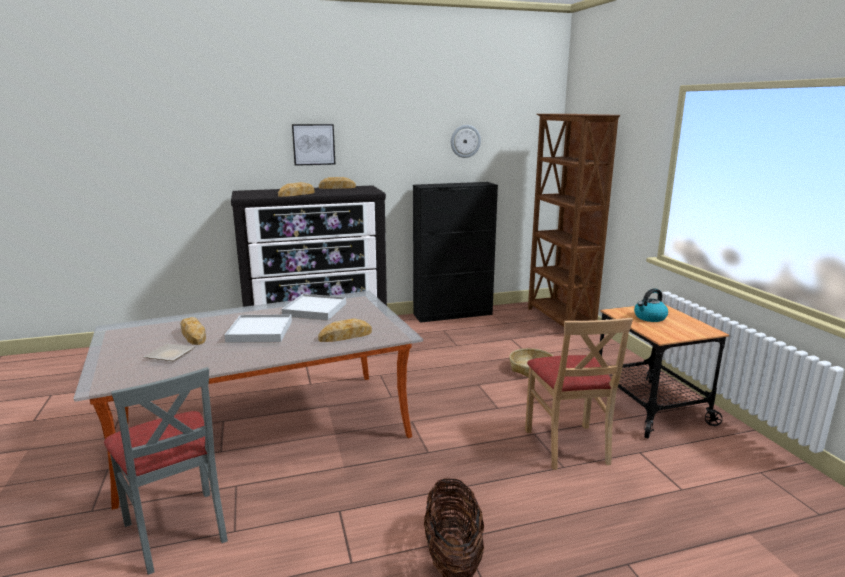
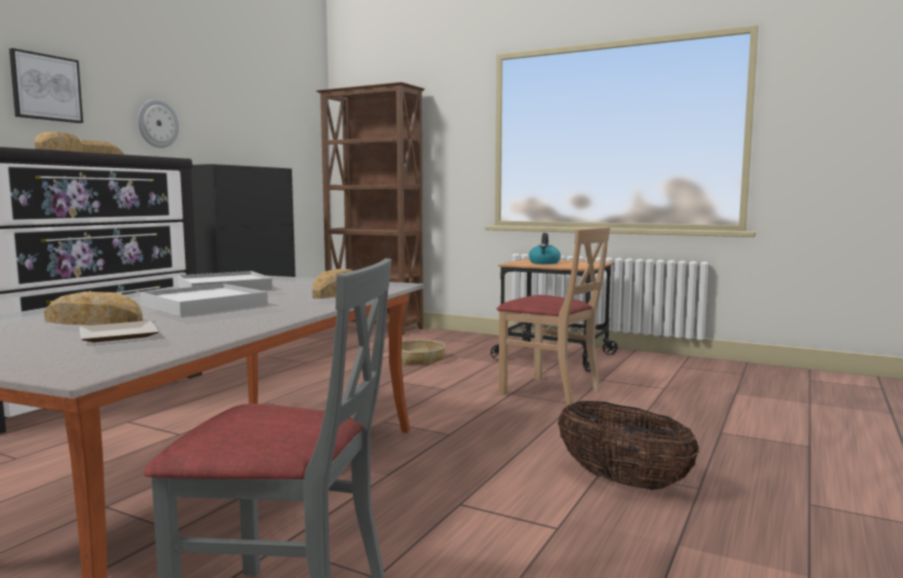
camera: 45 degrees left, 10 degrees down
(465, 141) = (241, 115): wall clock -> wall clock (157, 123)

